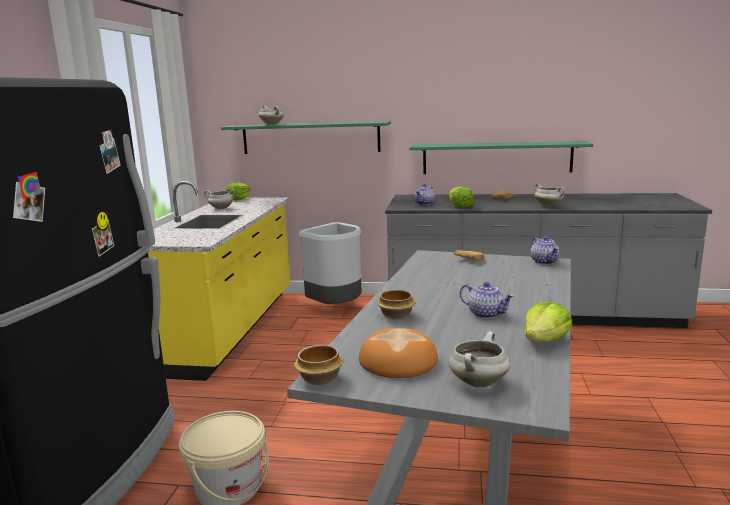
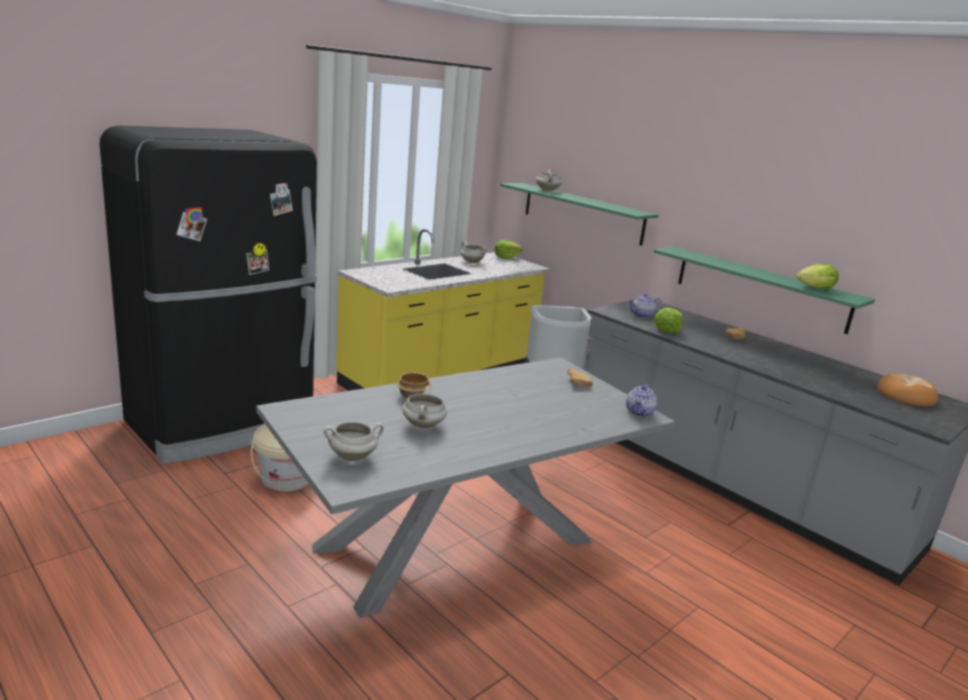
camera: 35 degrees right, 5 degrees up
(320, 379) = (281, 409): bowl -> none
(397, 361) = (342, 421): bread -> bread (905, 395)
(486, 314) = (473, 424): teapot -> none
(545, 341) = (461, 460): lettuce -> lettuce (815, 288)
(549, 206) = (759, 362): white cooking pot -> white cooking pot (423, 426)

